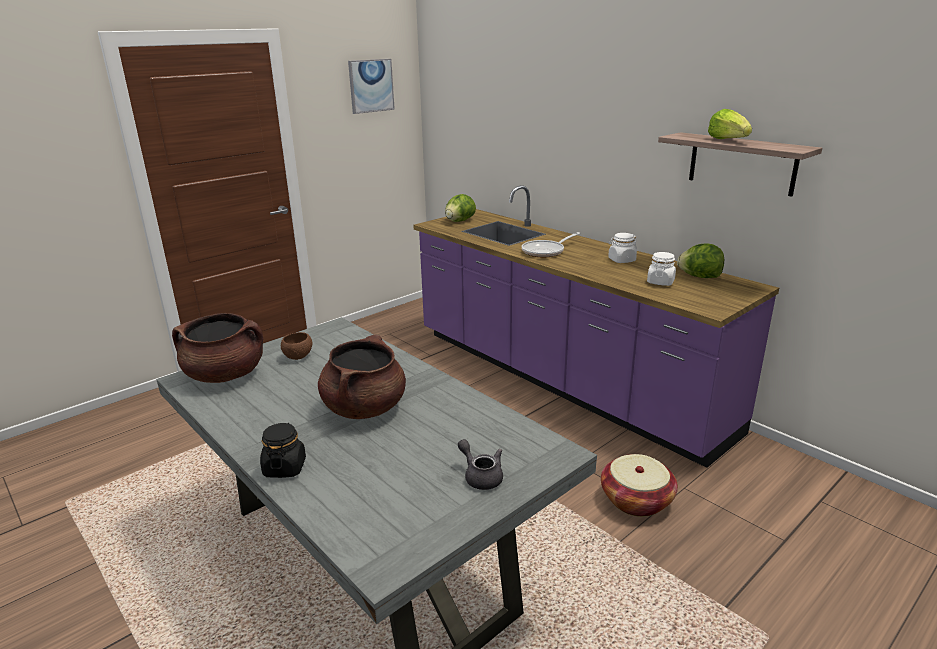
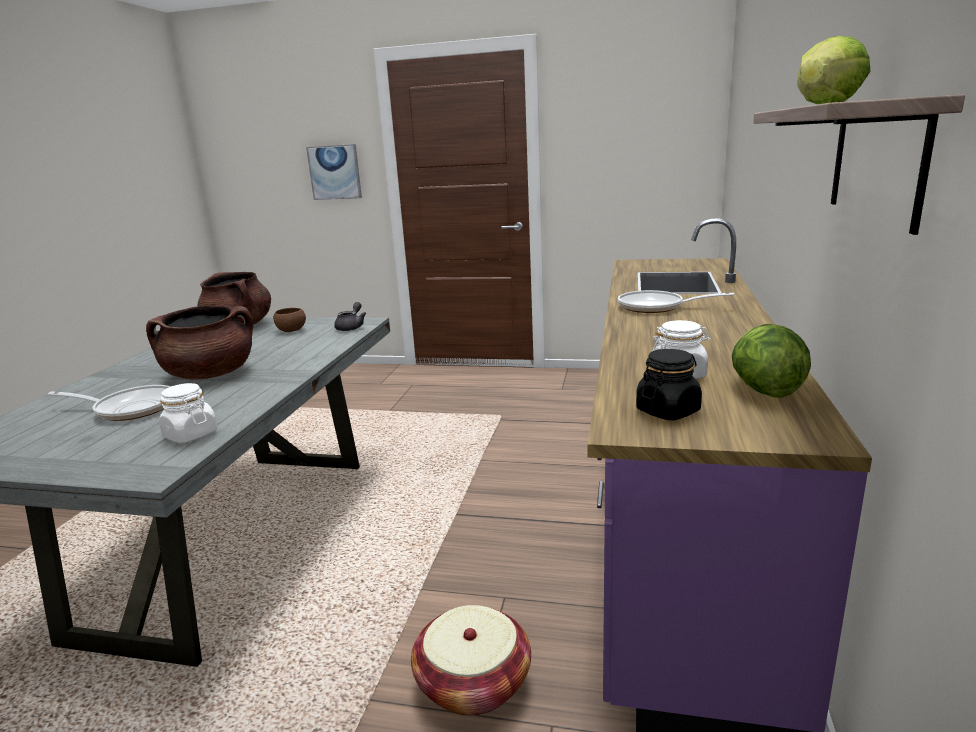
camera: 55 degrees right, 5 degrees down
(285, 468) = (94, 384): black jar -> black jar (668, 411)
(371, 86) = (649, 95): picture -> picture (335, 172)
(399, 453) = (130, 408): none -> frying pan
(459, 221) = (667, 264): lettuce -> none
(481, 476) = (93, 450): grey teapot -> grey teapot (351, 327)
(621, 260) = (717, 339): white jar -> white jar (190, 435)

